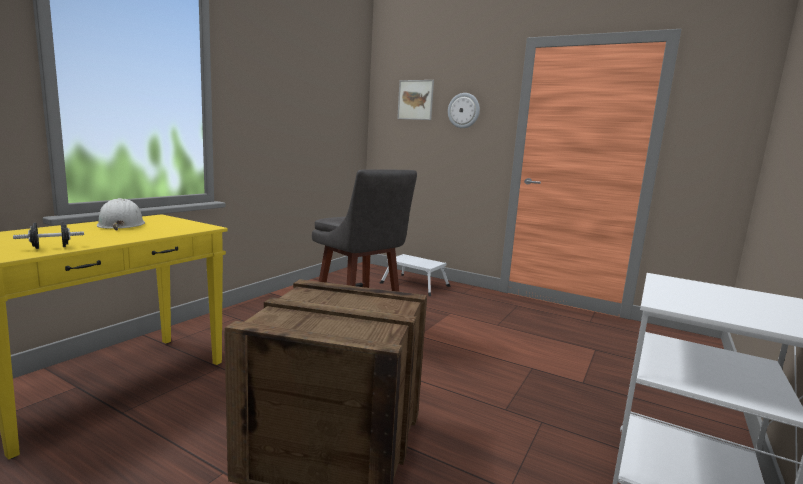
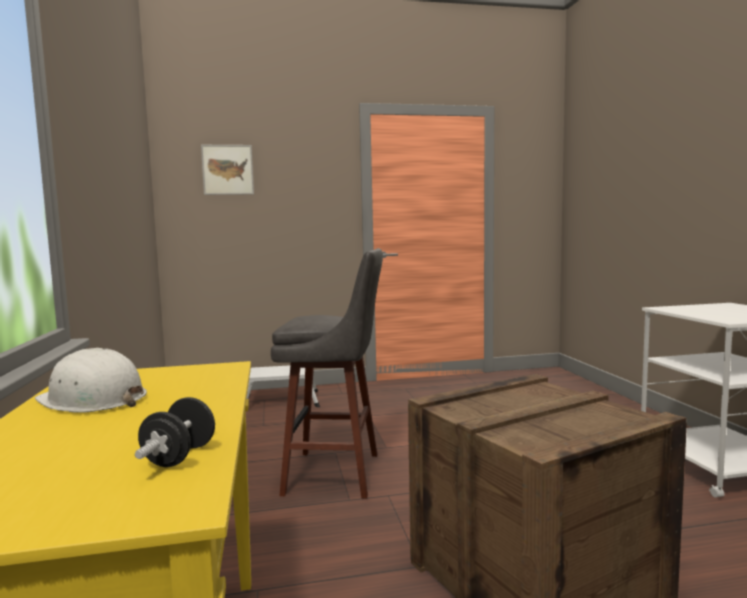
camera: 40 degrees left, 5 degrees down
(463, 110) = (296, 181): wall clock -> none

